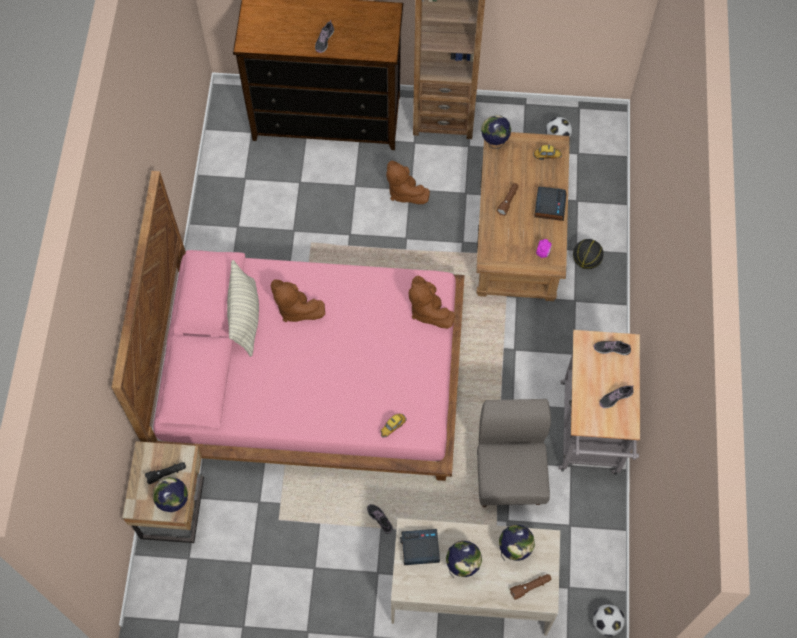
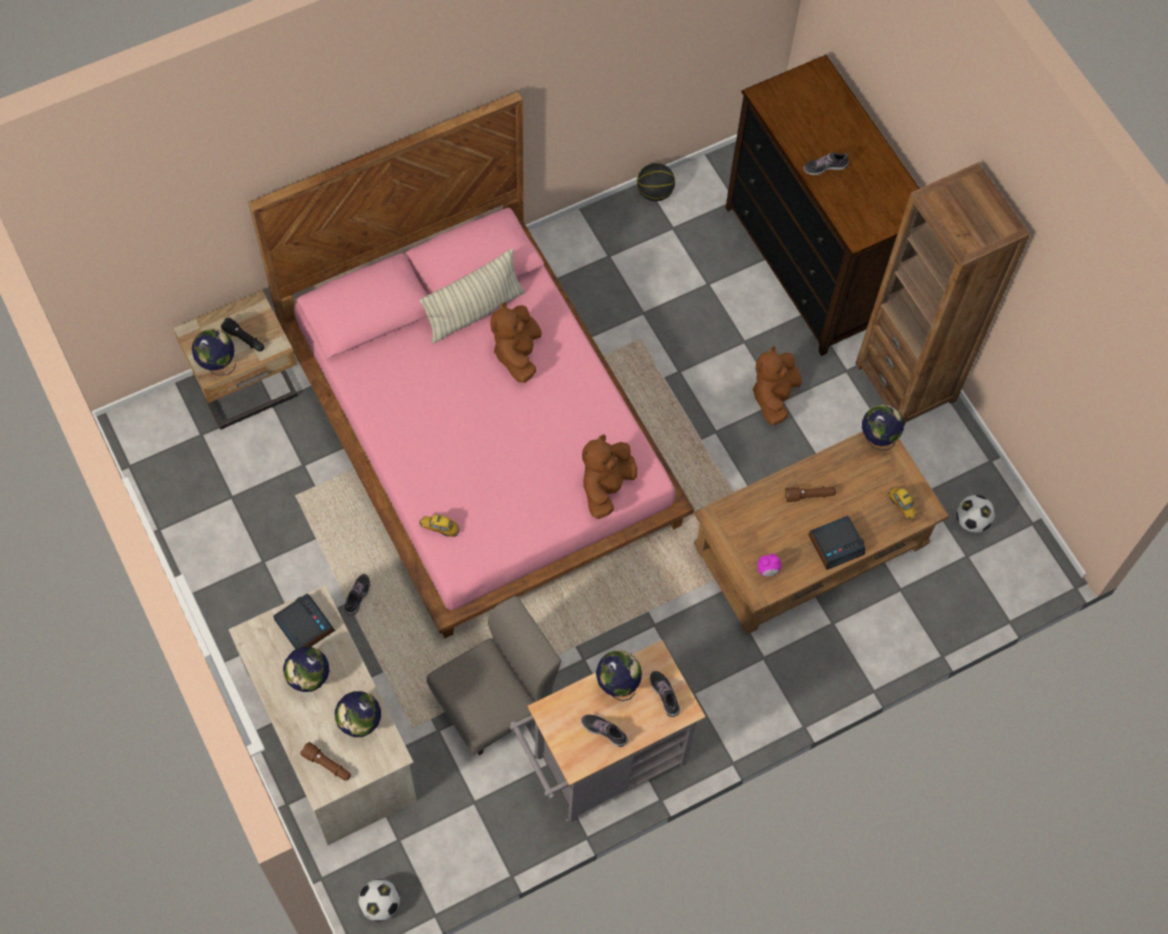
camera: 55 degrees right, 0 degrees up
(586, 261) = (825, 643): basketball -> basketball (655, 192)
(588, 372) = (617, 685): none -> globe

